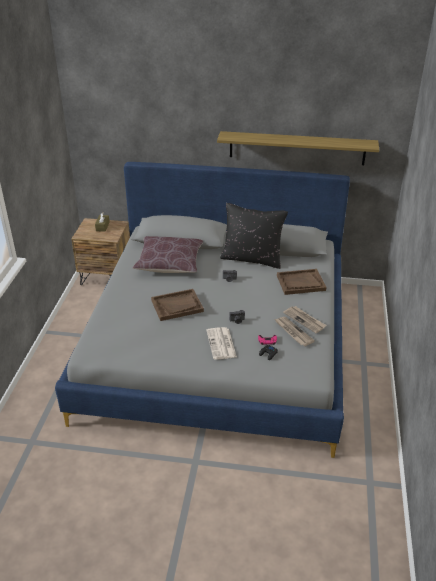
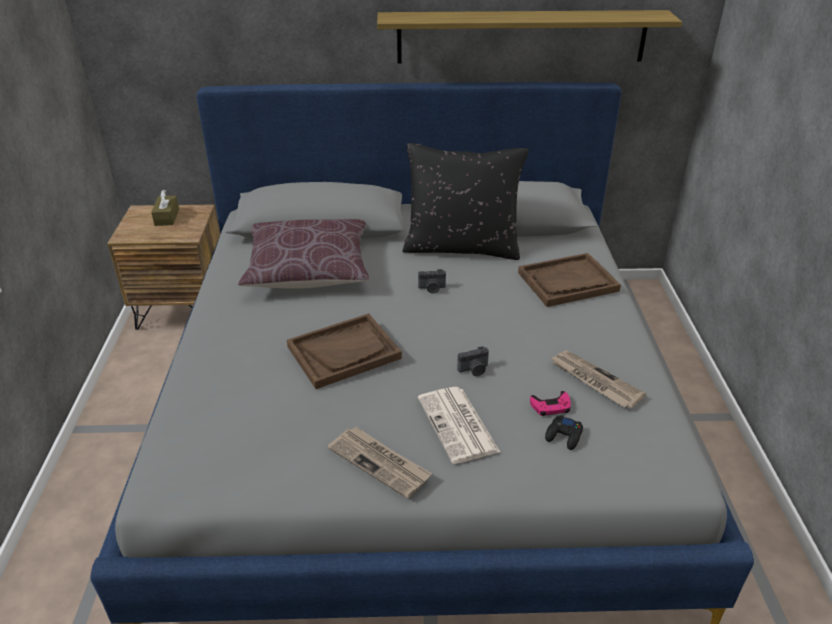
camera: 10 degrees left, 0 degrees up
(305, 320) = (607, 353): newspaper -> newspaper (380, 463)

